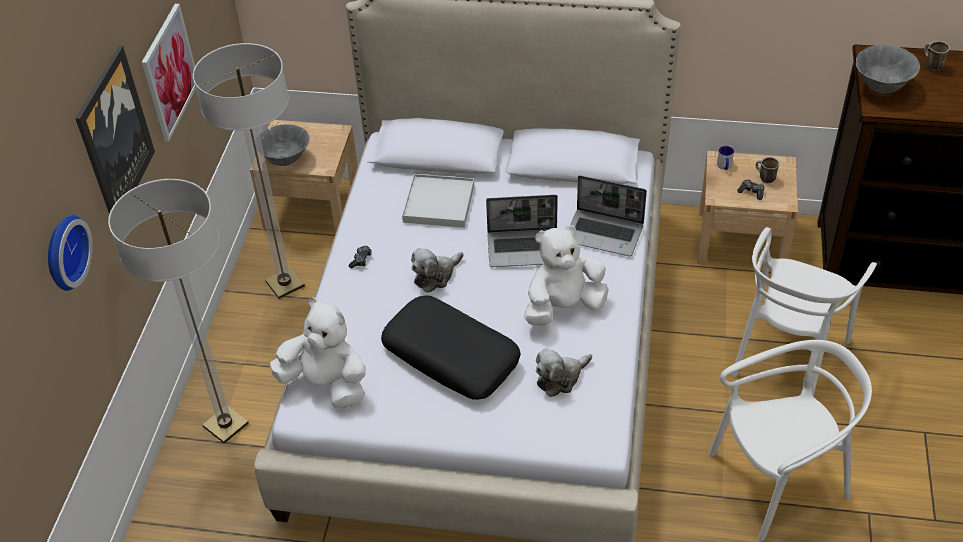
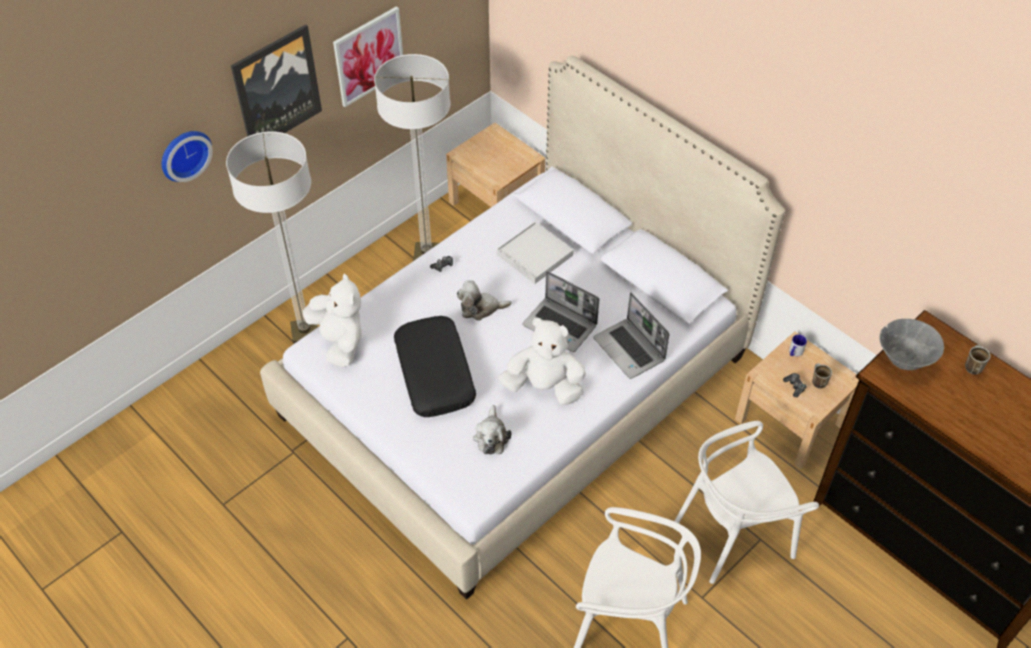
camera: 35 degrees right, 5 degrees up
(285, 160) = (475, 160): grey bowl -> none
(560, 378) = (491, 436): plush toy -> plush toy turned 90 degrees counterclockwise

